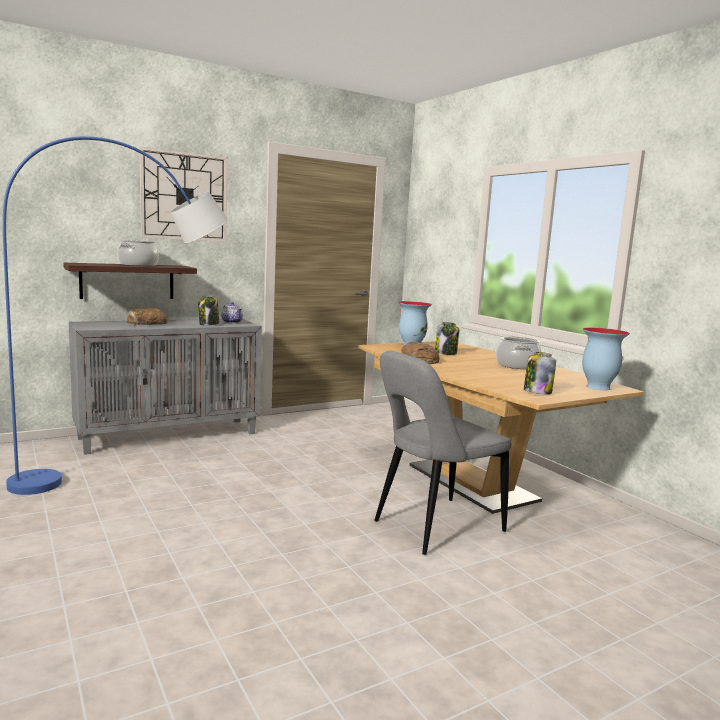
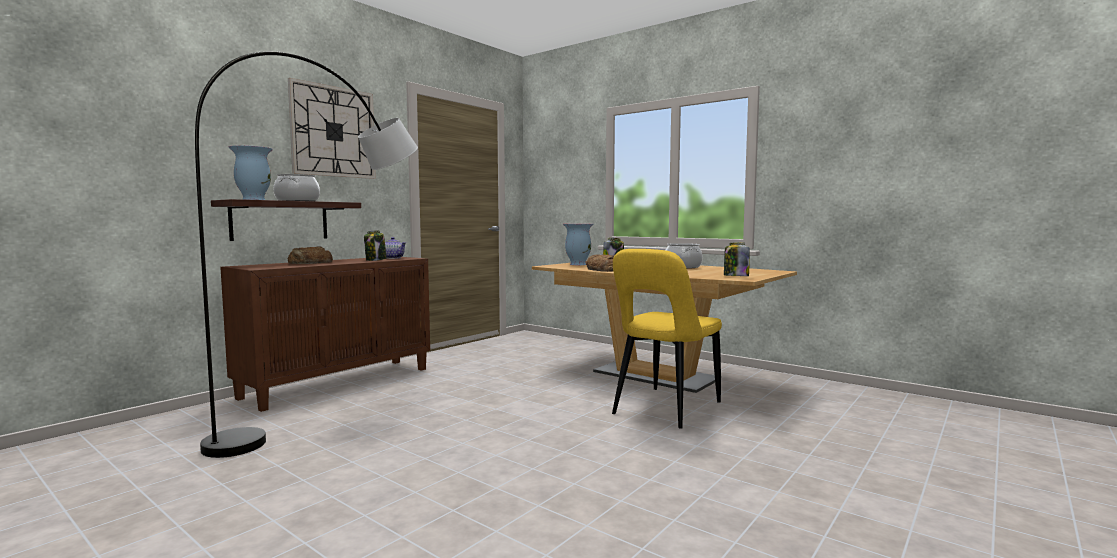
camera: 20 degrees left, 5 degrees down
(131, 470) = (333, 416): blue floor lamp -> grey floor lamp
(170, 435) = (339, 382): grey cabinet -> brown cabinet
(433, 527) = (664, 409): grey chair -> yellow chair
(597, 387) = (764, 271): vase -> vase (253, 200)

